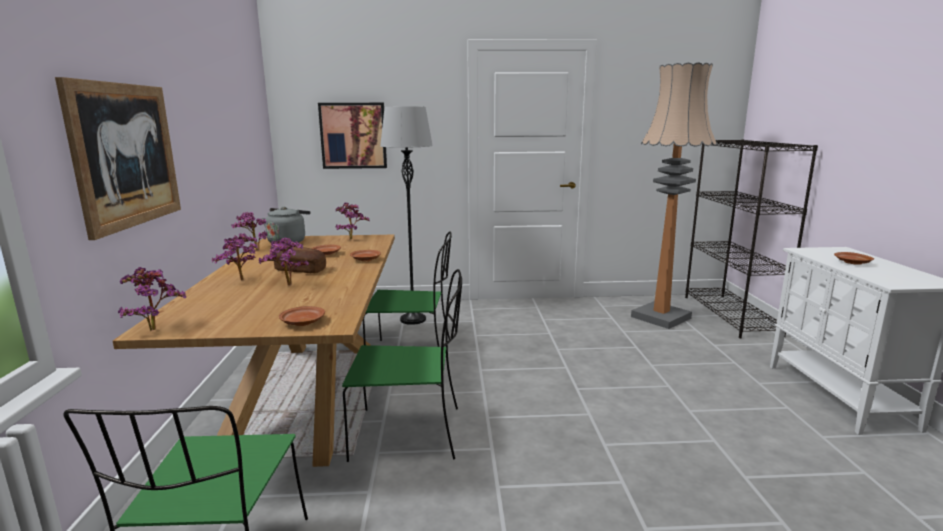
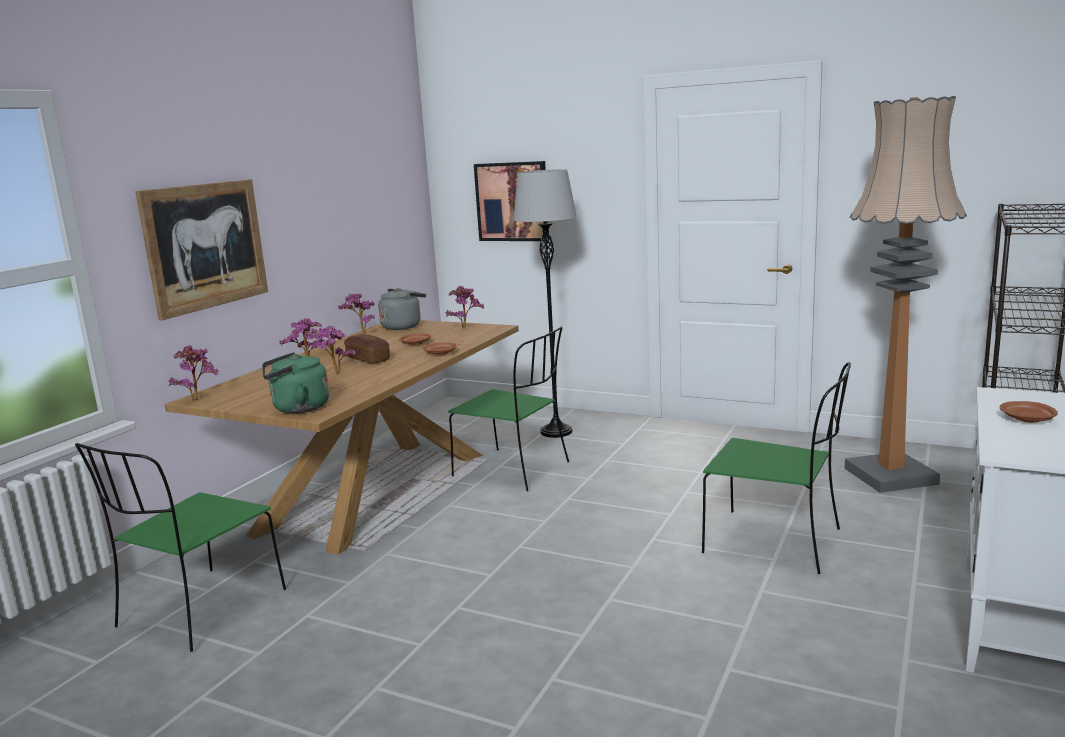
camera: 30 degrees right, 0 degrees up
(302, 322) = (297, 408): brown plate -> green kettle
(410, 433) = (431, 544): green chair -> green chair (776, 542)

